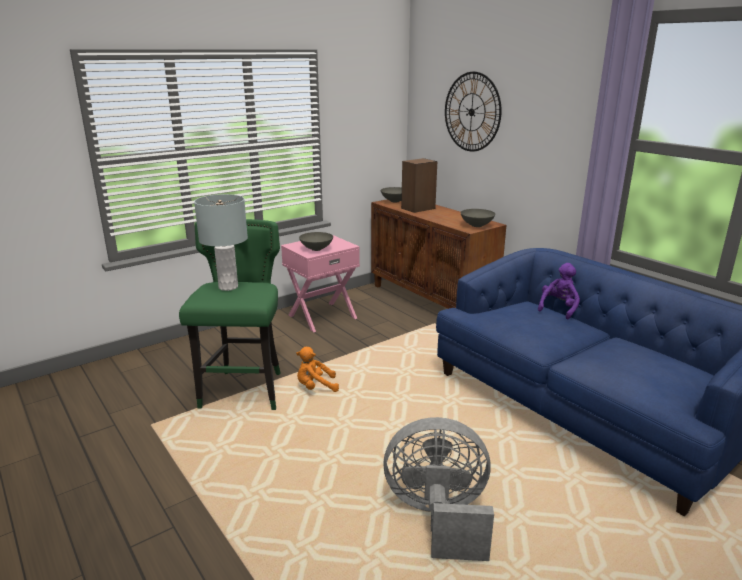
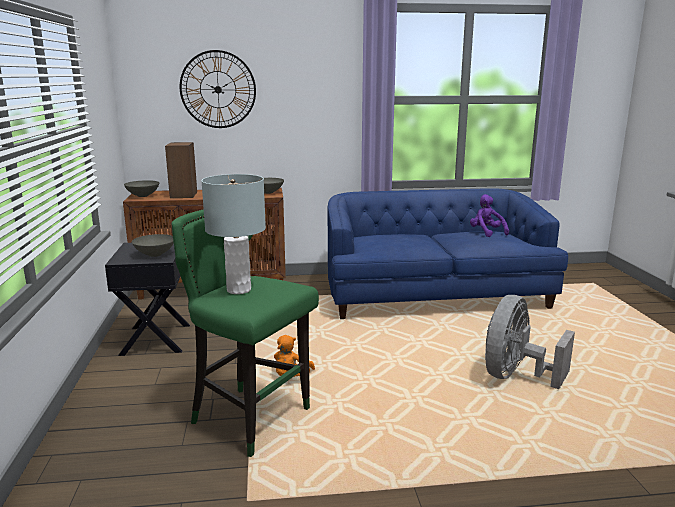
camera: 60 degrees left, 5 degrees down
(322, 316) = (154, 339): pink nightstand -> black nightstand
(558, 308) = (387, 231): purple plush toy -> purple plush toy (486, 232)

